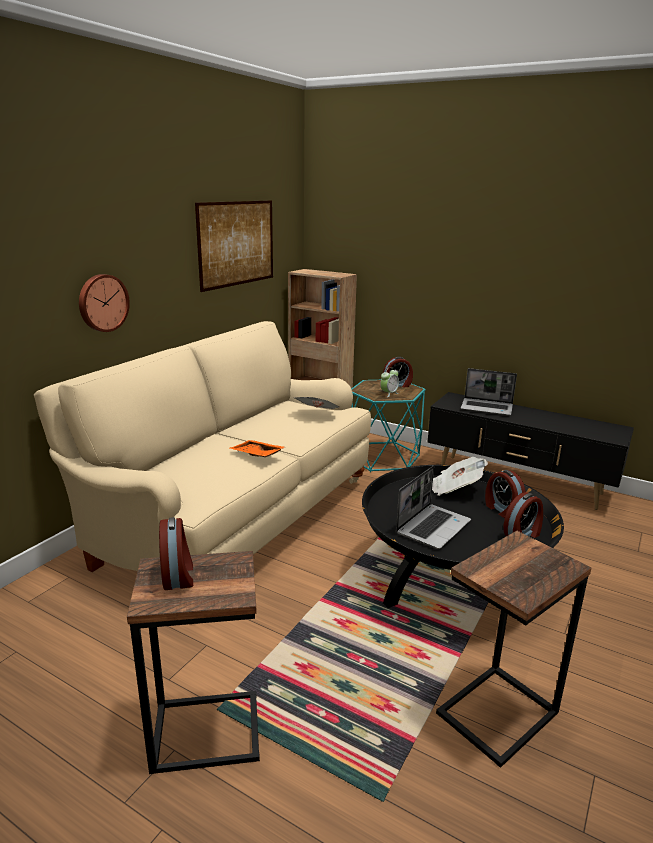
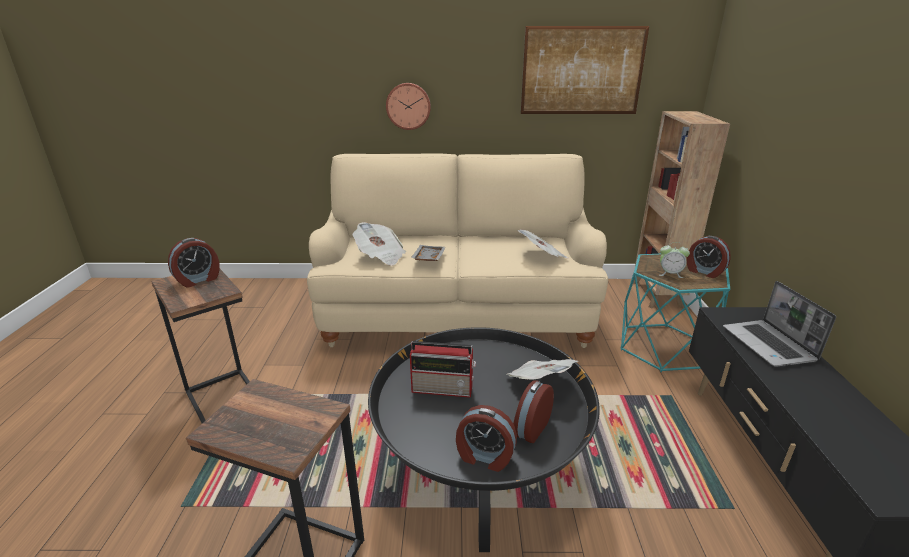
camera: 60 degrees right, 5 degrees up
(218, 473) = (380, 256): none -> newspaper
(256, 455) = (428, 258): orange tray -> grey tray
(433, 527) = (444, 388): laptop -> radio

